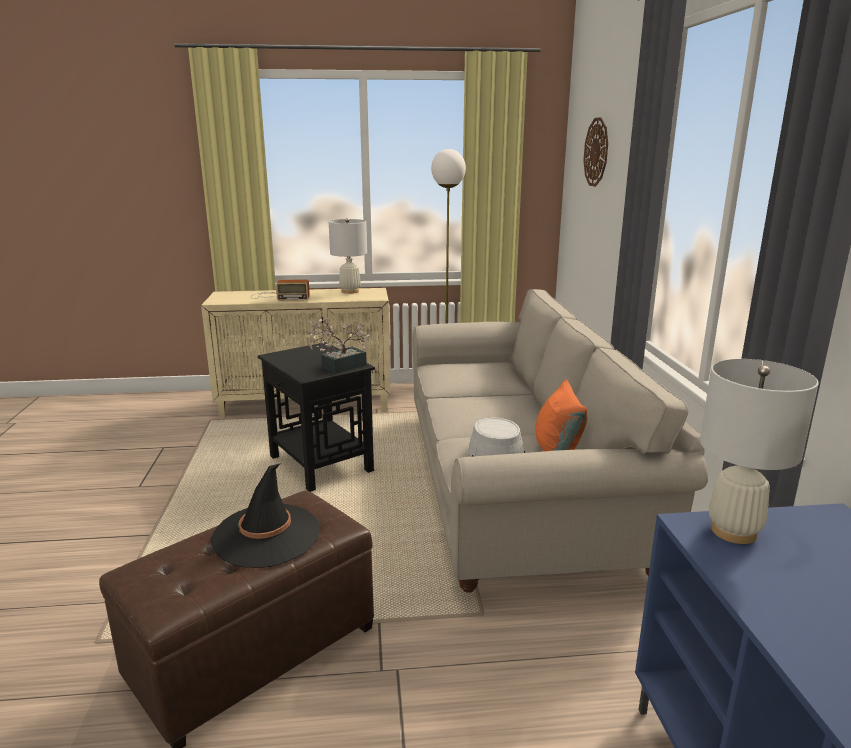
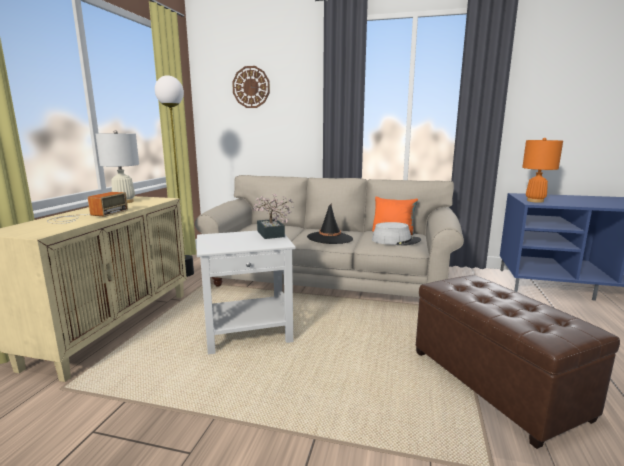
camera: 70 degrees left, 5 degrees down
(266, 535) = (491, 295): black hat -> black hat (330, 238)
(321, 464) = (249, 332): black side table -> white side table
(733, 532) = (535, 201): white table lamp -> orange table lamp

